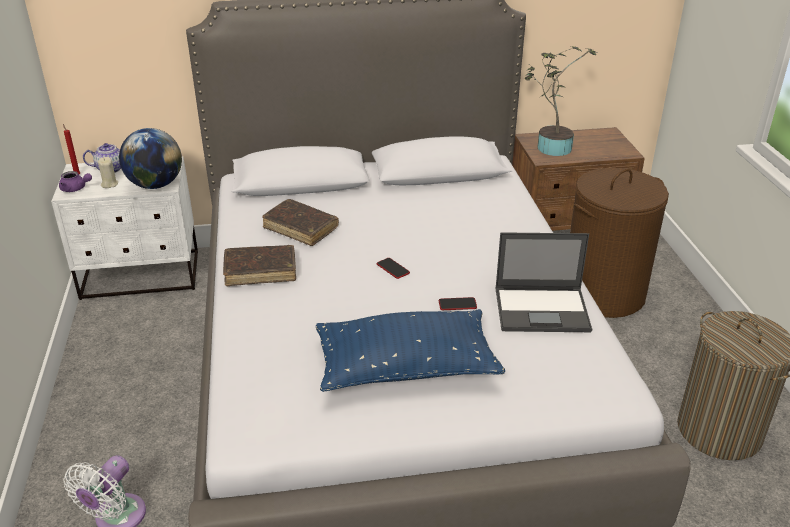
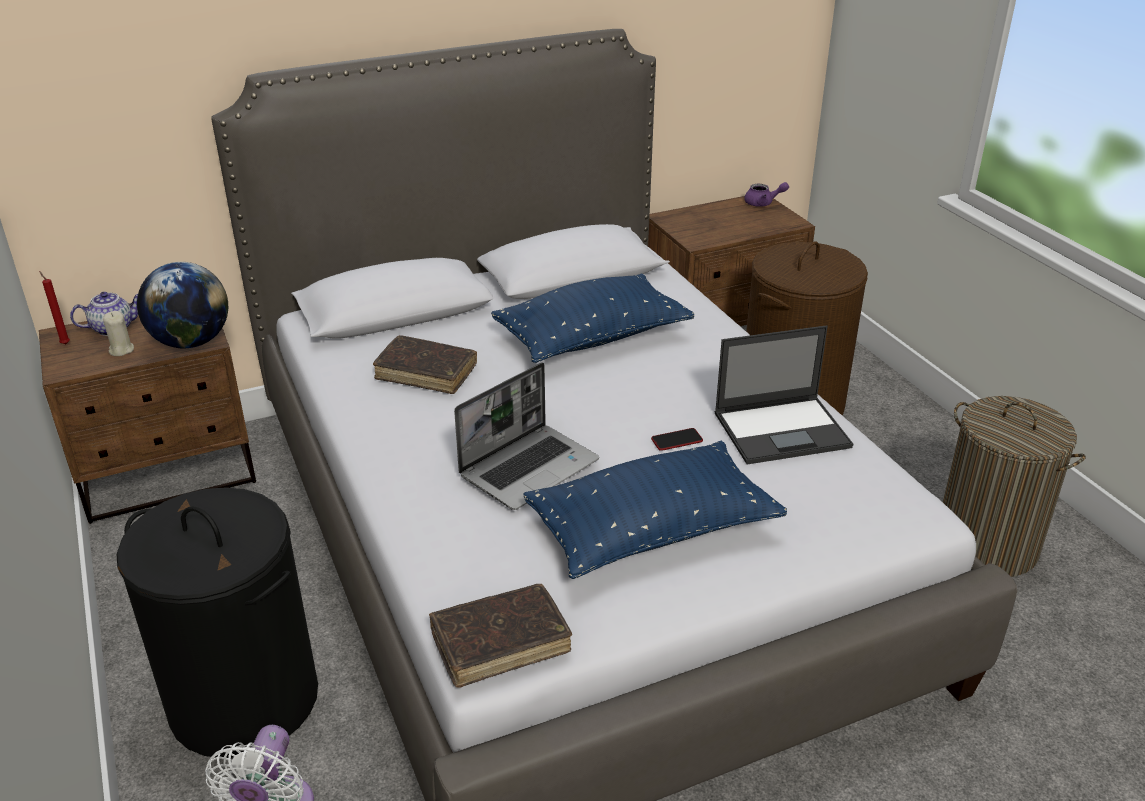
camera: 15 degrees left, 0 degrees up
(76, 189) = (73, 363): purple teapot -> purple teapot (763, 203)
(127, 437) = (243, 701): none -> black laundry basket
(141, 275) = (169, 475): white nightstand -> brown nightstand
(260, 271) = (400, 438): brown book -> brown book (500, 643)
(338, 307) = (529, 467): none -> laptop
(393, 269) = (574, 407): phone -> none
(431, 220) = (592, 338): none -> blue pillow
(550, 147) = (697, 226): potted plant -> none

